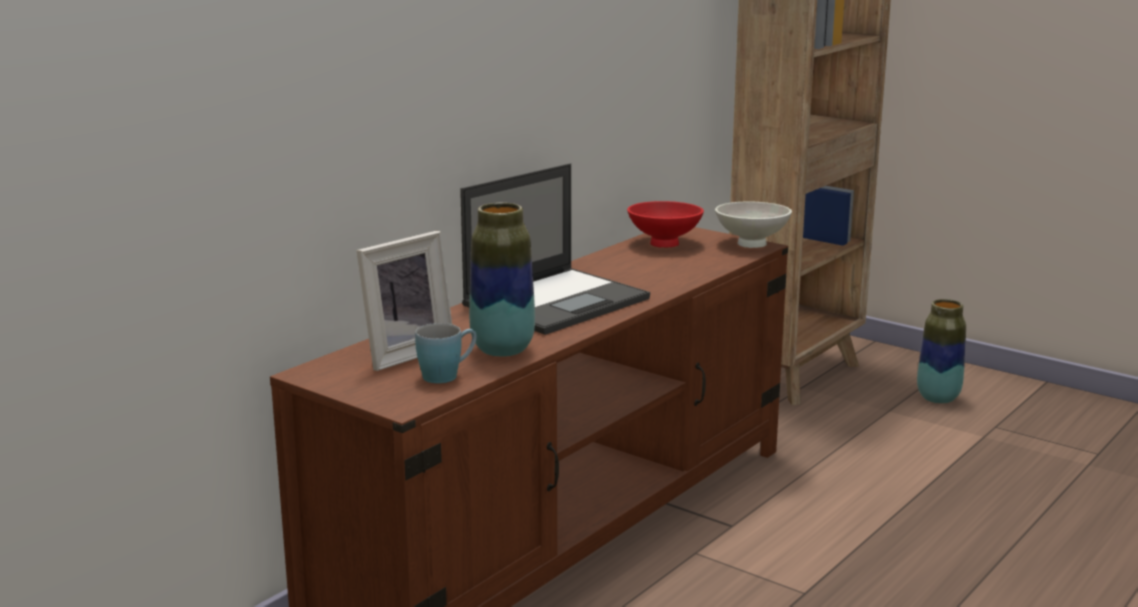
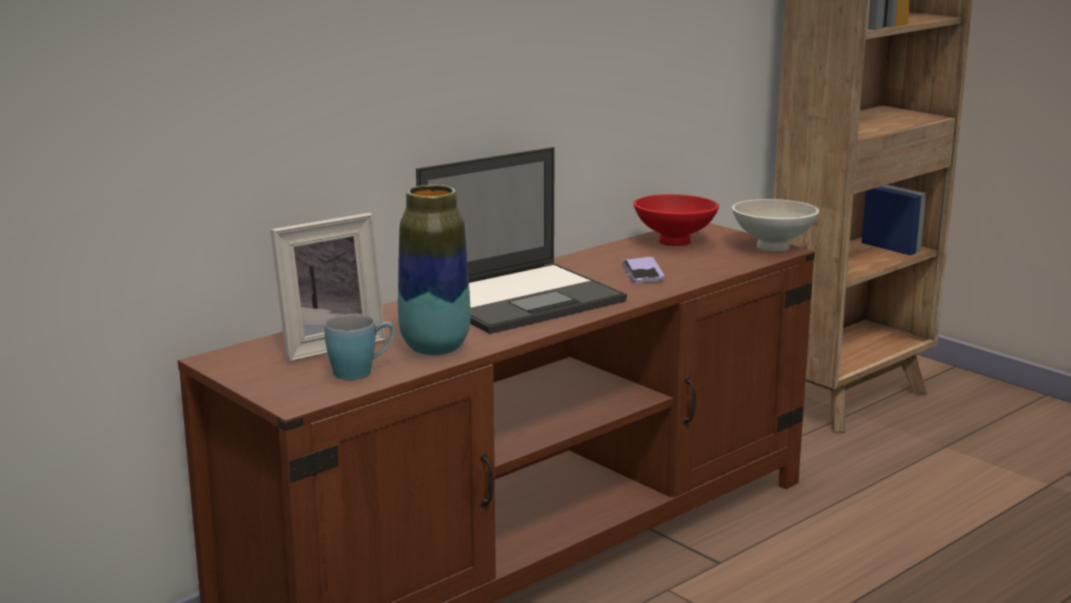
camera: 10 degrees right, 0 degrees up
(650, 272) = (642, 272): none -> phone
(938, 398) = (1008, 436): vase -> none

